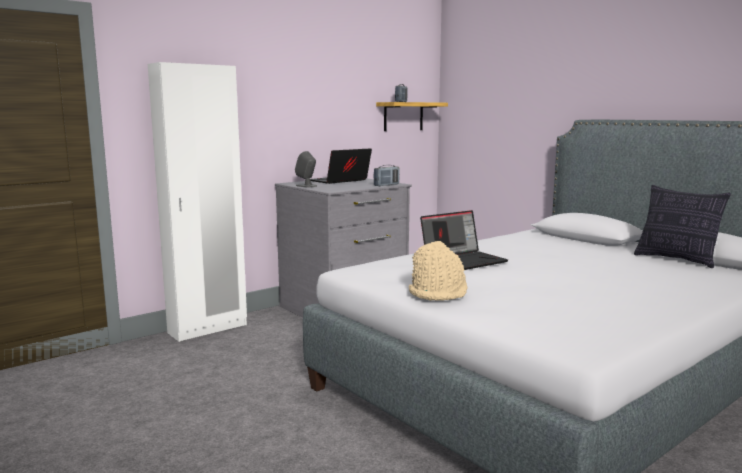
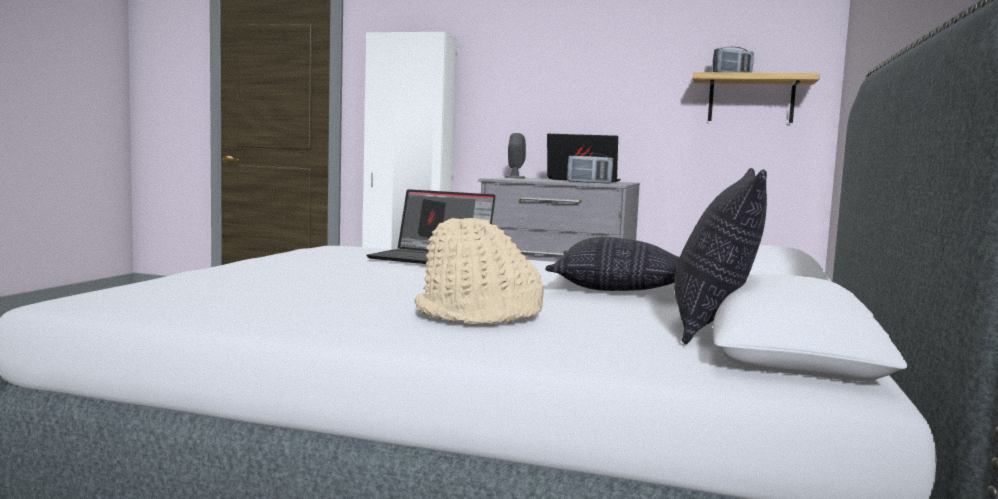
camera: 55 degrees right, 5 degrees down
(438, 293) = (269, 262): beige hat -> beige hat (478, 315)
(571, 252) = (618, 288): none -> pillow

